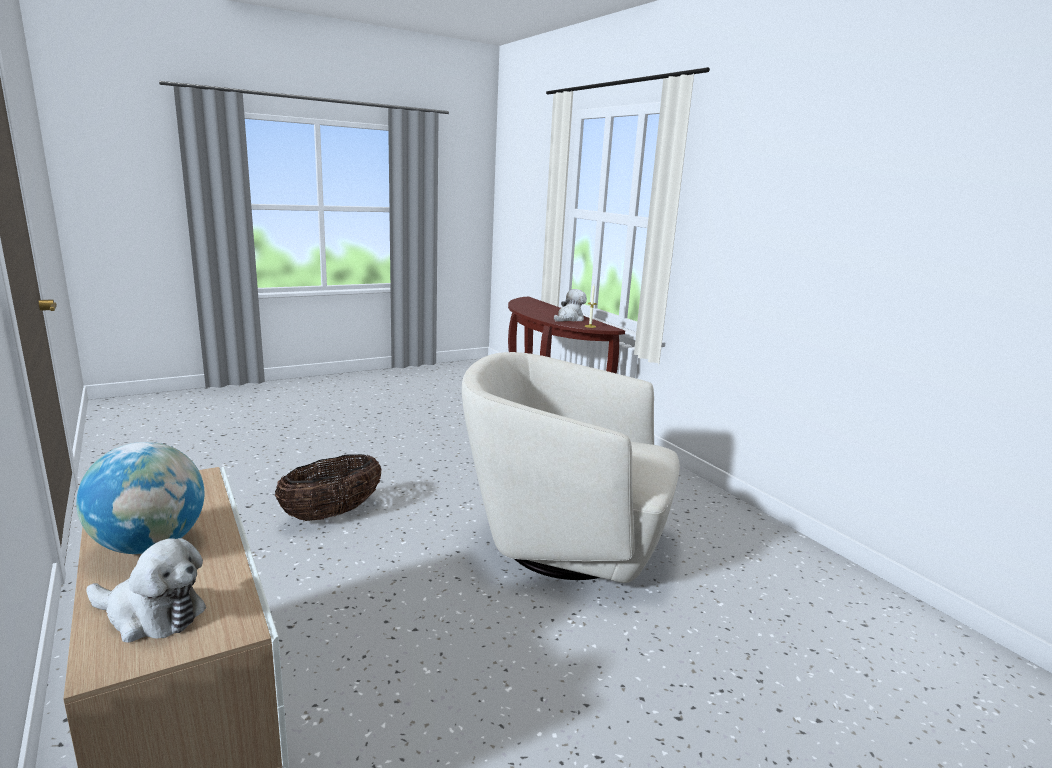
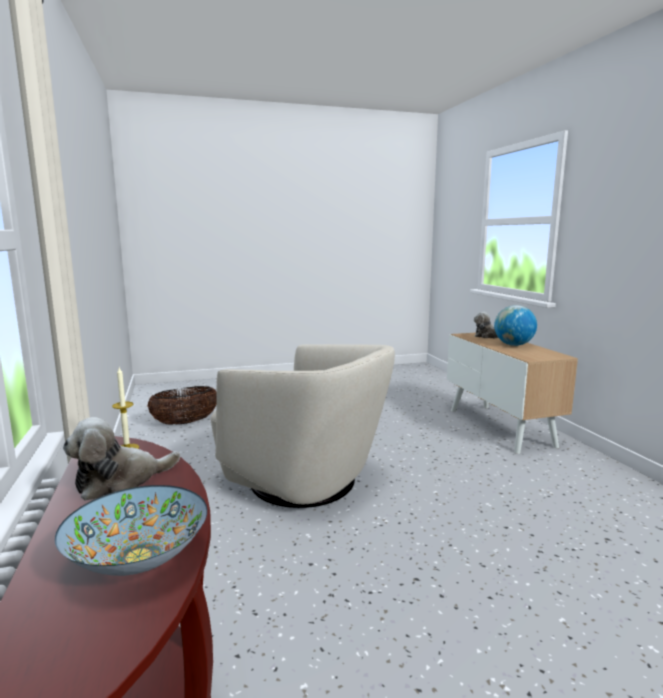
camera: 165 degrees left, 5 degrees down
(332, 513) = (512, 523): basket -> basket (185, 422)
(531, 308) = (137, 558): none -> bowl

